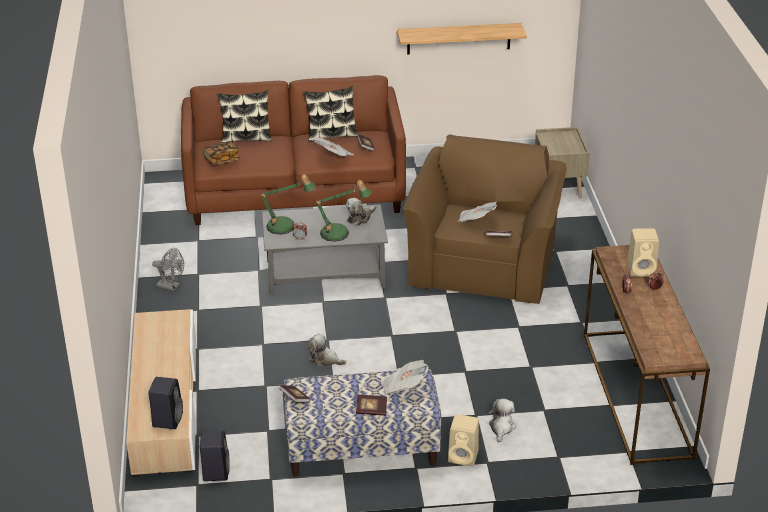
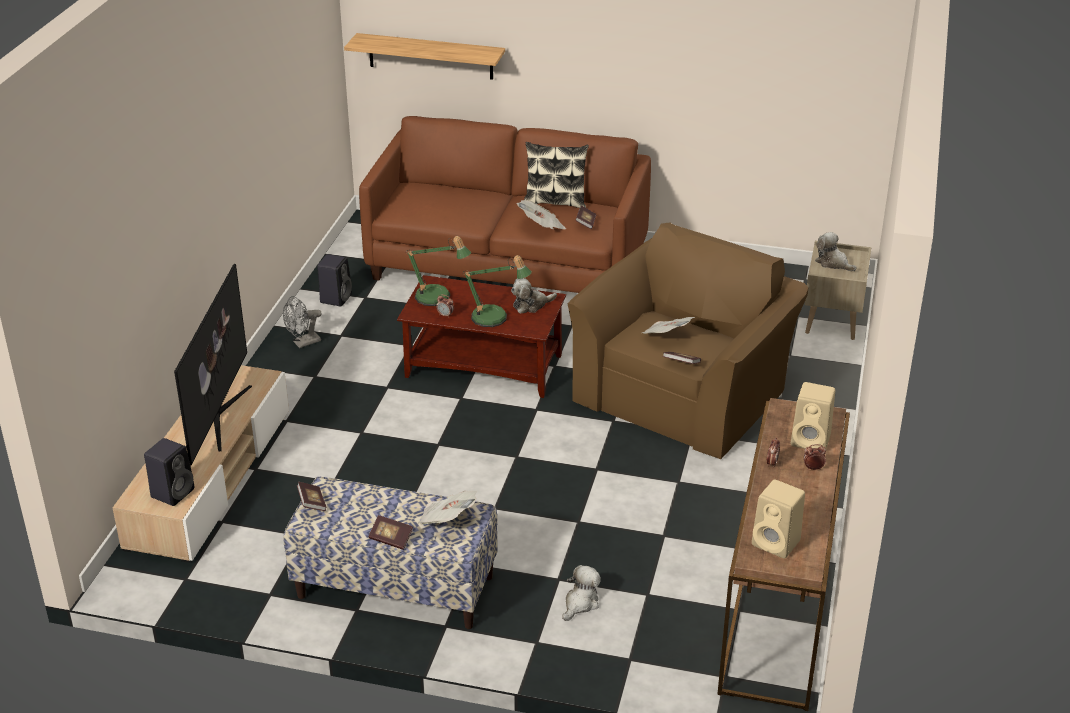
camera: 20 degrees right, 0 degrees up
(163, 354) = (218, 416): none -> television
(171, 286) = (303, 343): grey fan -> grey fan turned 105 degrees clockwise
(215, 471) = (215, 568): black speaker -> black speaker (336, 298)
(221, 160) = (410, 207): book -> none
(246, 138) = (455, 188): pillow -> none
(325, 359) = (420, 467): plush toy -> plush toy (833, 263)
(326, 273) = (485, 366): grey coffee table -> brown coffee table
(458, 38) = (738, 108): shelf -> shelf (430, 56)
(464, 457) = (512, 628): beige speaker -> beige speaker (777, 543)

